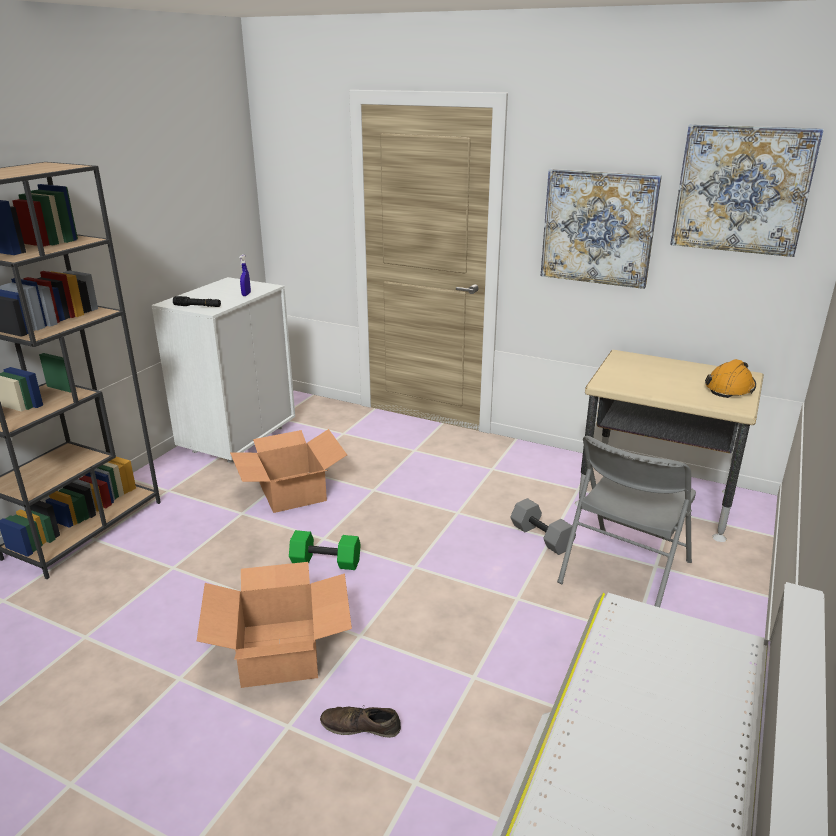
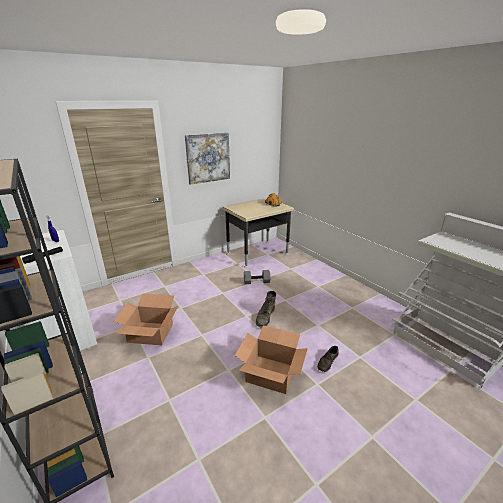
camera: 60 degrees left, 0 degrees up
(326, 561) = (220, 339): green dumbbell -> none
(433, 590) = (265, 317): none -> green boot
(625, 572) = (289, 275): grey chair -> none
(742, 190) = (252, 134): picture -> none

